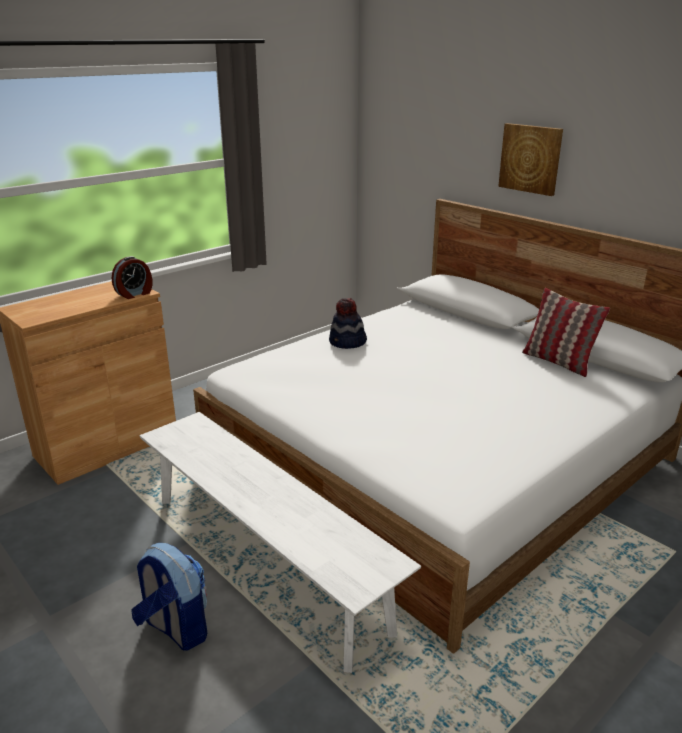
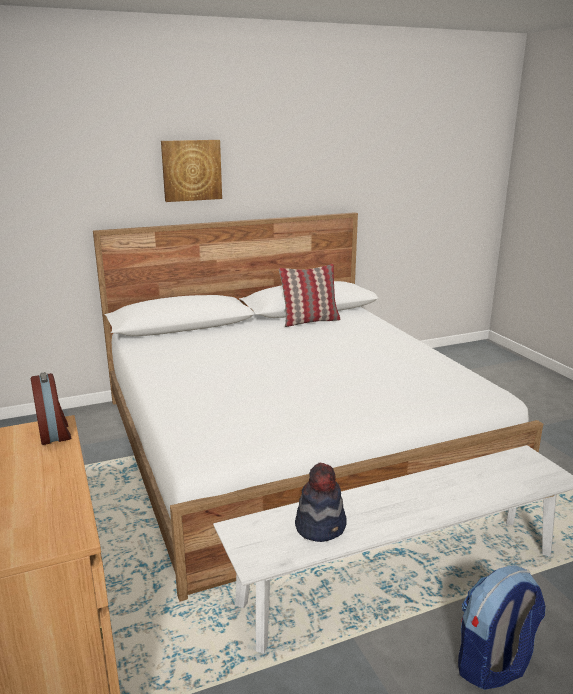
camera: 70 degrees left, 5 degrees down
(347, 343) = (198, 382): hat -> hat (321, 526)

